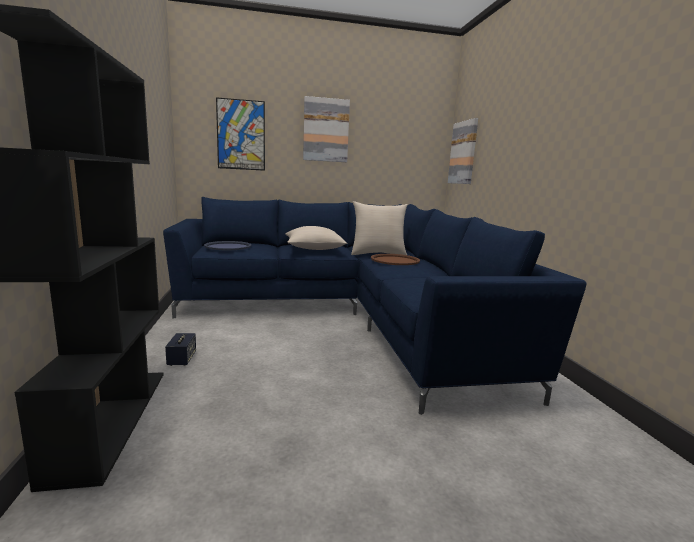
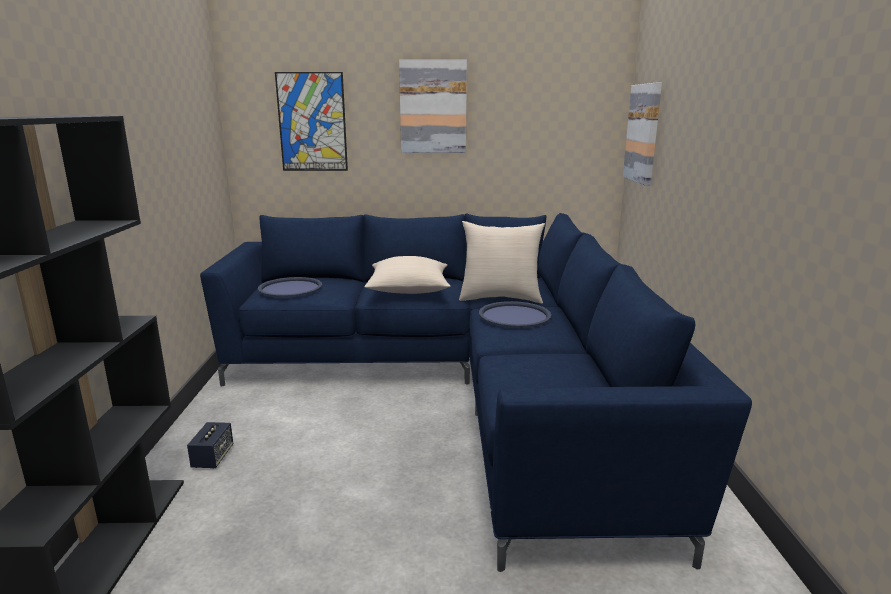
camera: 10 degrees right, 5 degrees up
(395, 260) = (514, 316): brown tray -> blue tray

